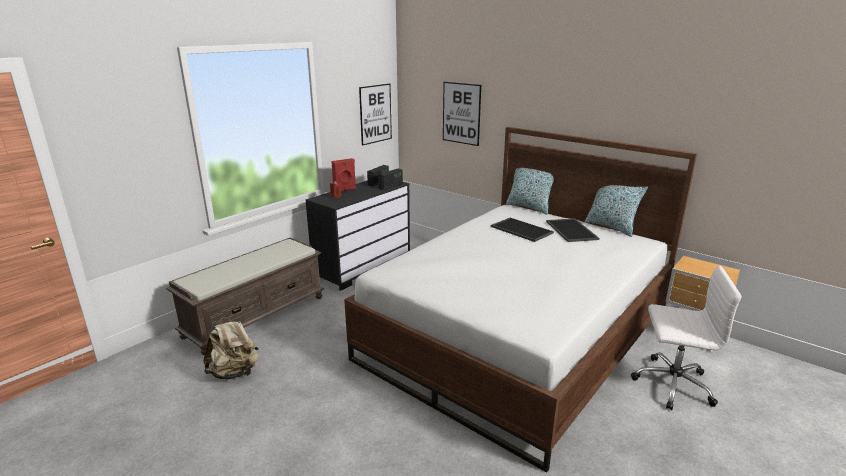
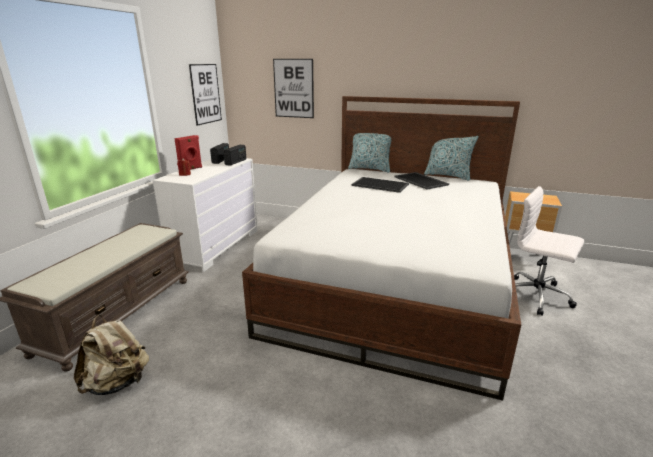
camera: 20 degrees left, 0 degrees up
(363, 266) = (216, 246): black dresser -> white dresser
(671, 384) = (537, 296): white office chair -> white office chair turned 135 degrees counterclockwise

